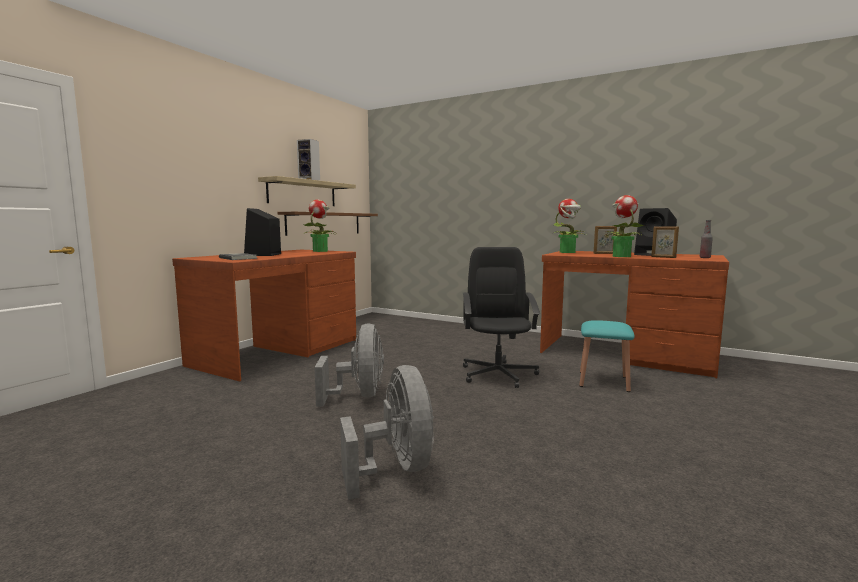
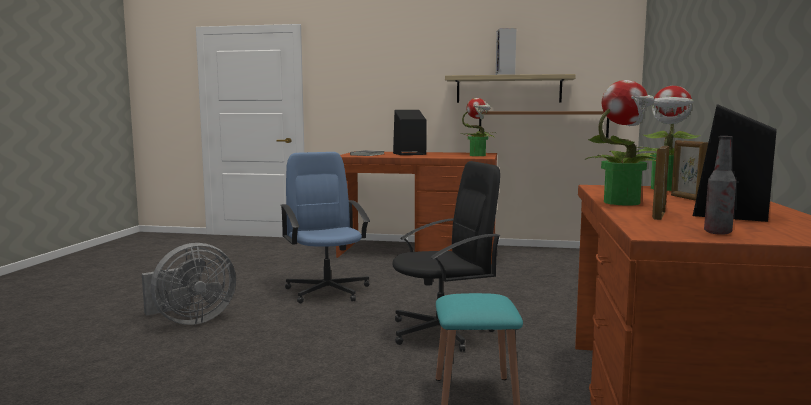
camera: 70 degrees right, 0 degrees up
(359, 396) = (327, 290): grey fan -> blue office chair

